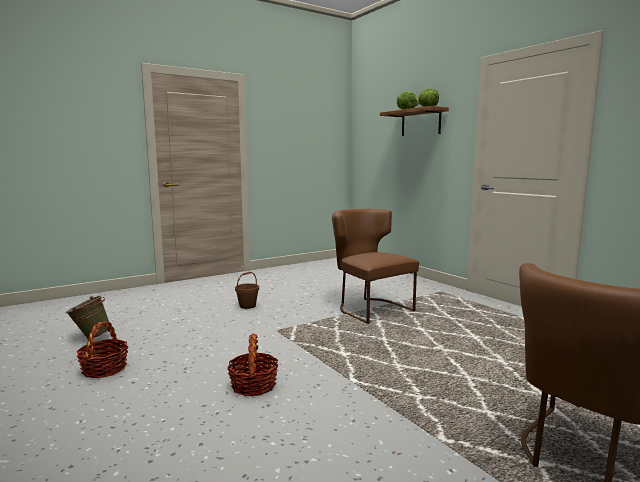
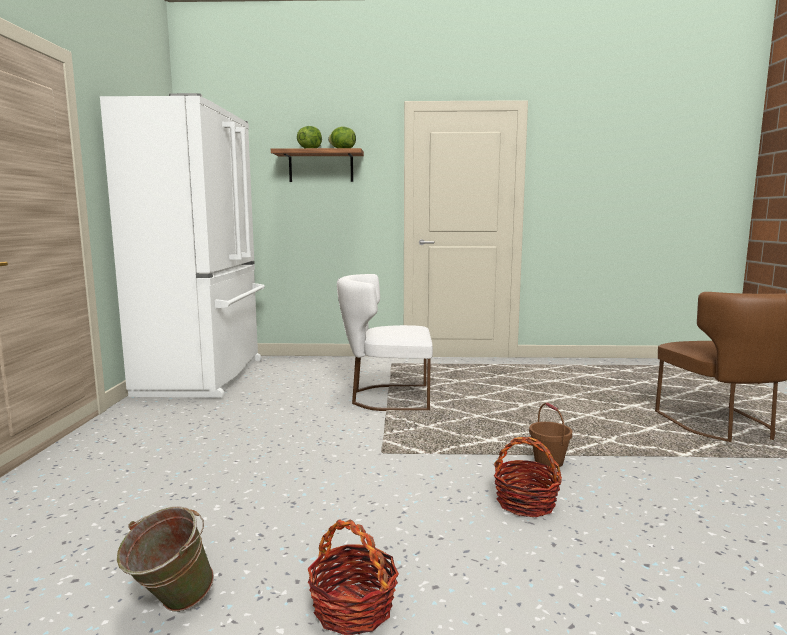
camera: 55 degrees left, 0 degrees up
(247, 306) = (263, 448): brown bucket -> brown bucket (549, 462)
(323, 267) = (206, 376): none -> white fridge
(369, 308) = (386, 398): brown chair -> white chair

